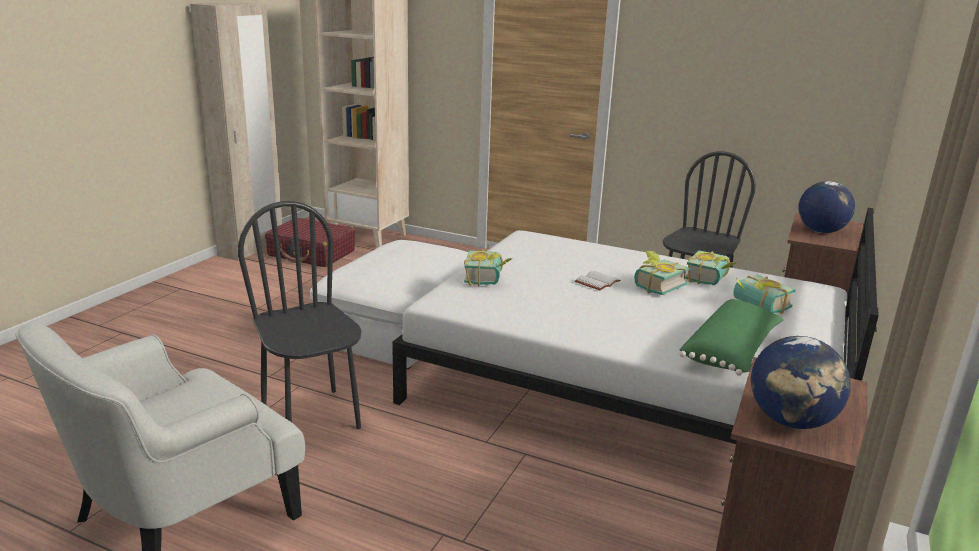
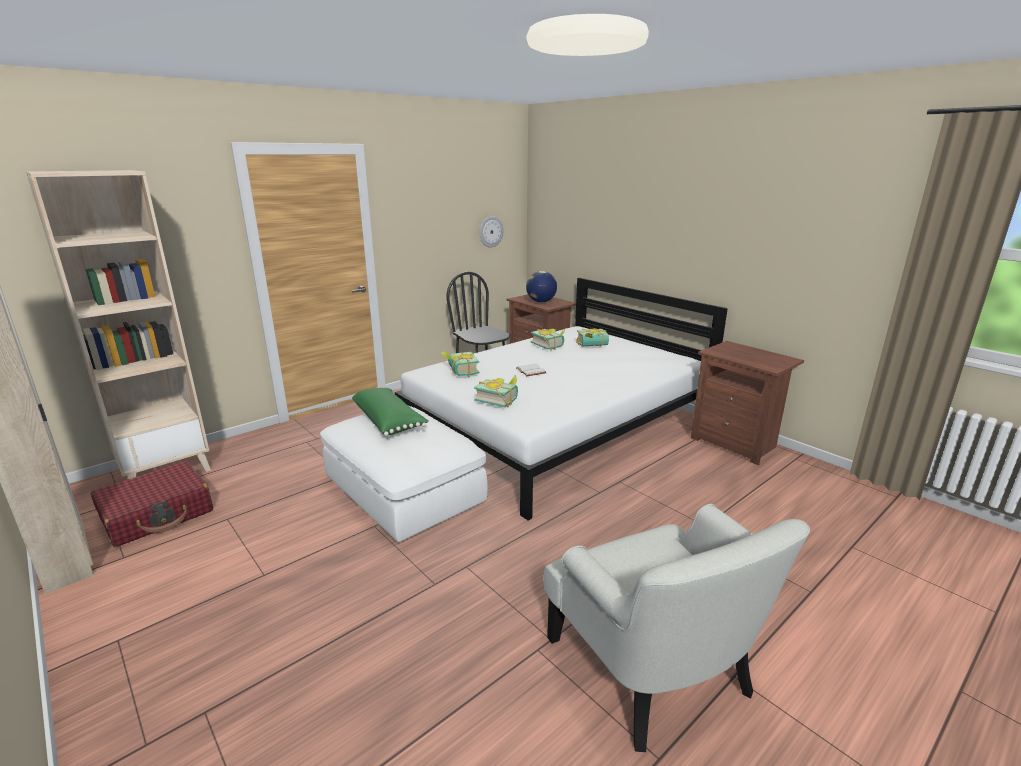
camera: 65 degrees left, 0 degrees up
(311, 418) = (527, 567): black chair -> none
(655, 285) = (549, 358): book -> book (460, 372)
(732, 352) = (647, 364): green pillow -> green pillow (389, 421)
(791, 421) = (765, 361): globe -> none
(809, 106) = (490, 231): none -> wall clock

